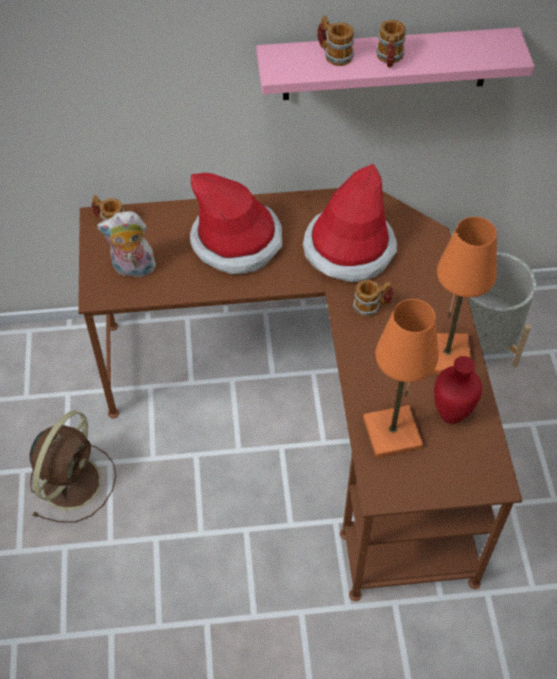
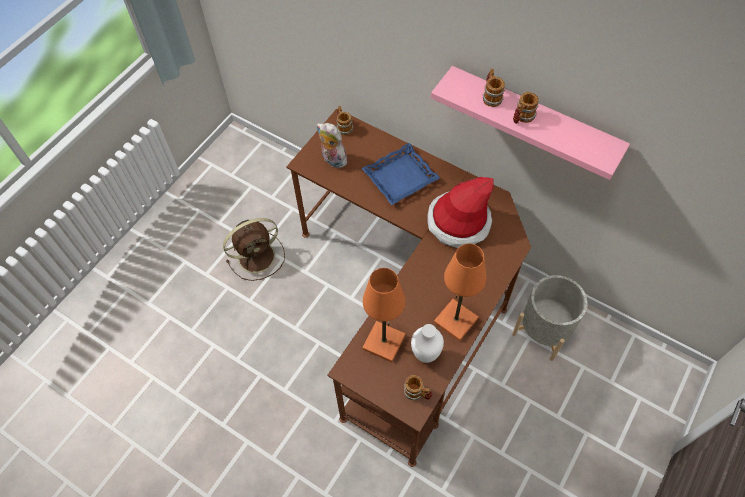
camera: 40 degrees right, 5 degrees up
(237, 241) = (400, 178): hat -> blue tray
(372, 306) = (440, 264): mug -> mug (417, 393)
(452, 415) = (426, 356): red vase -> white vase

